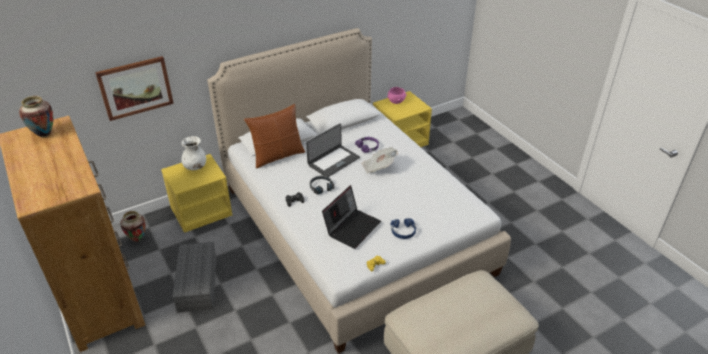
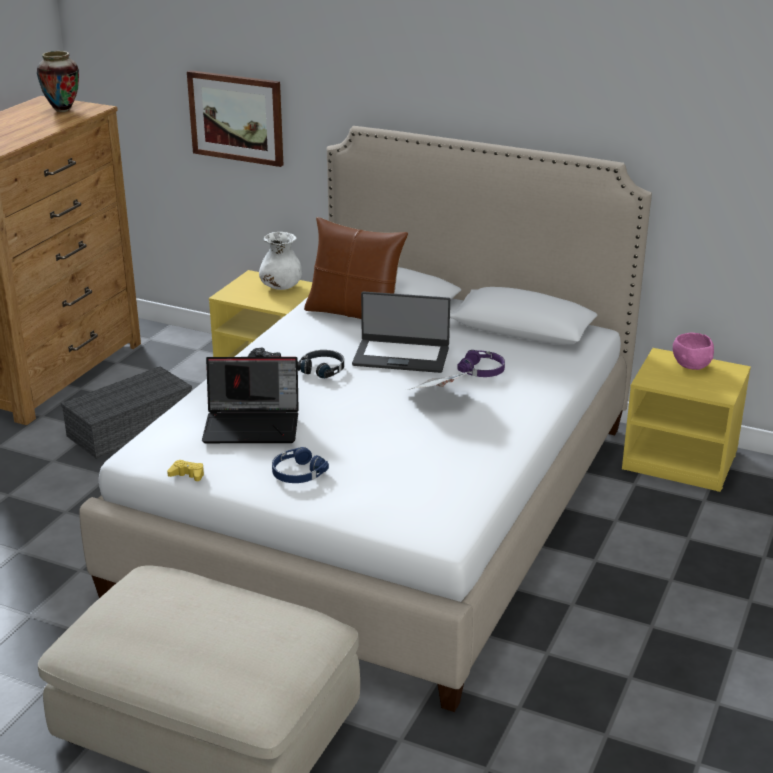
camera: 55 degrees right, 10 degrees down
(138, 239) = (168, 352): vase -> none

